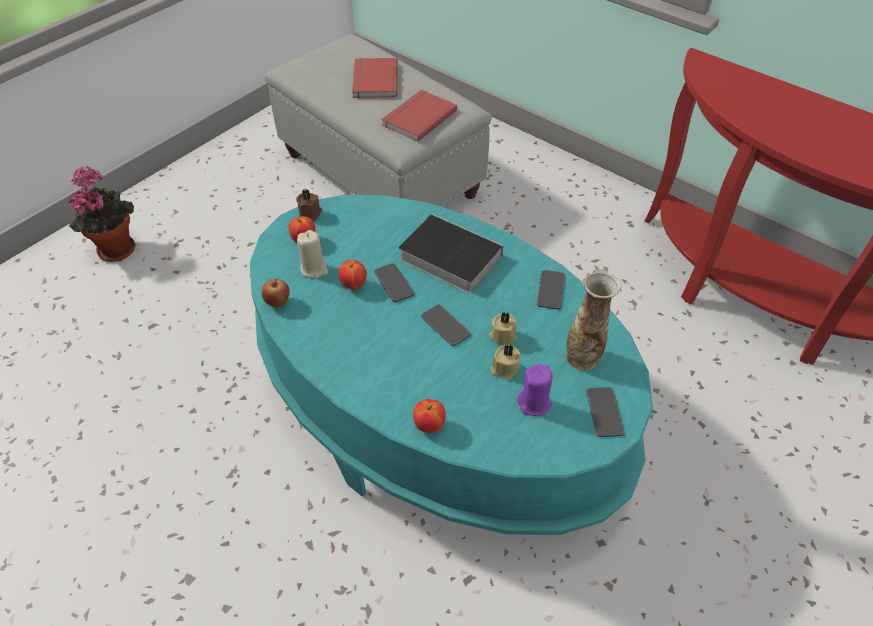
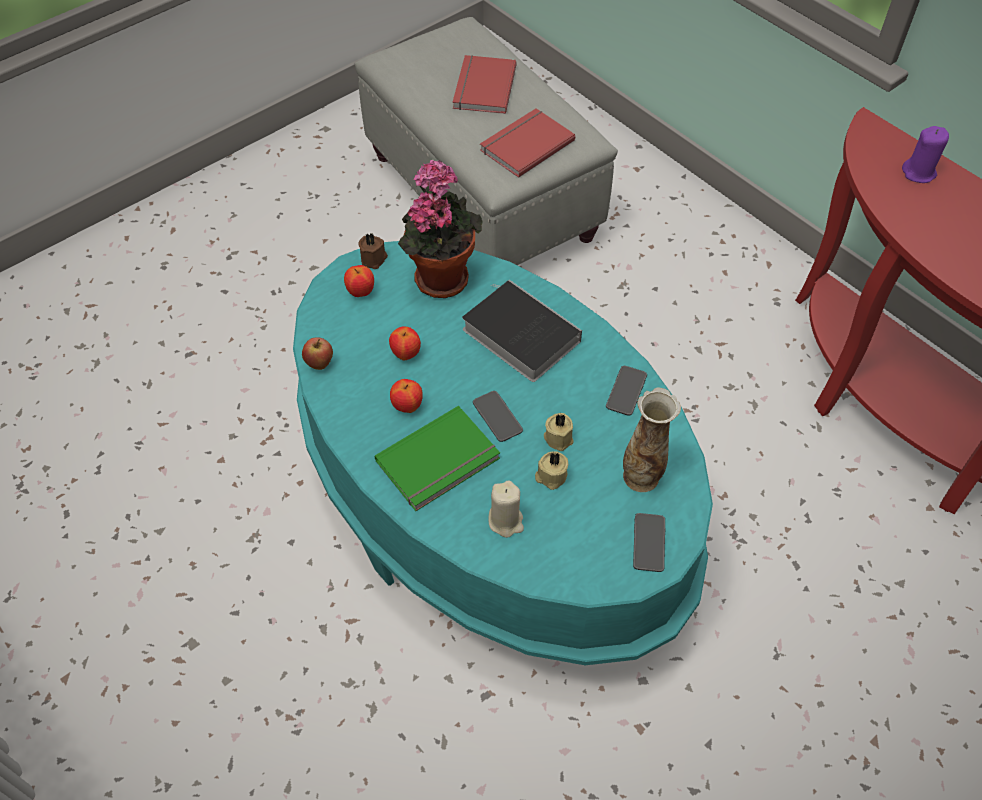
camera: 10 degrees right, 5 degrees up
(116, 247) = (161, 252): potted plant -> potted plant (440, 275)
(314, 269) = (366, 328): beige candle -> beige candle (506, 521)
(394, 283) = (450, 358): phone -> none
(403, 370) = (440, 462): none -> green book
(429, 426) = (455, 528): apple -> apple (407, 406)
(534, 403) = (574, 520): purple candle -> purple candle (919, 173)

